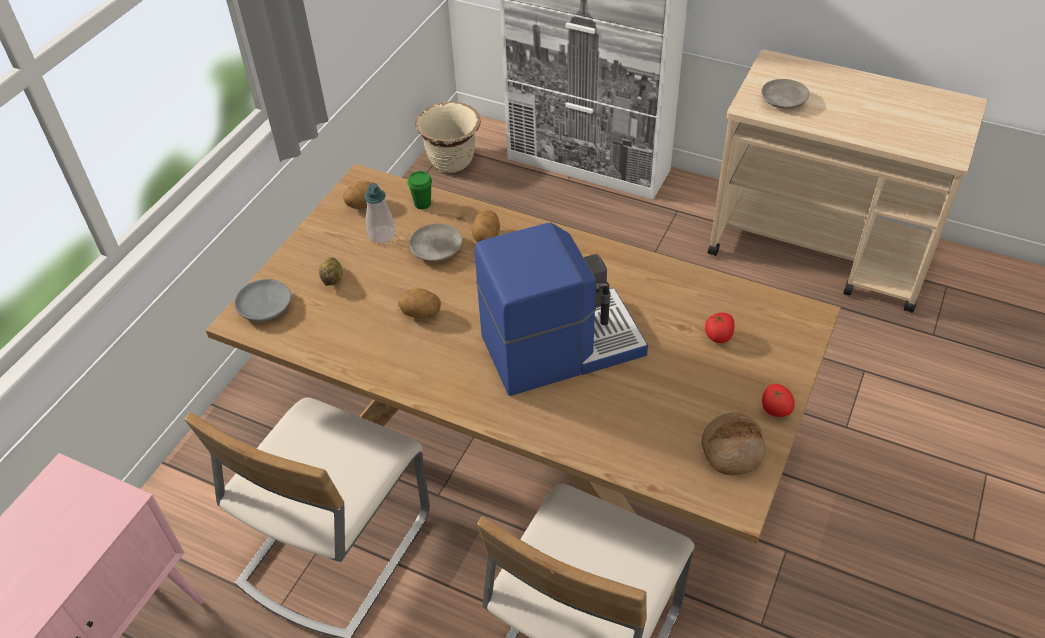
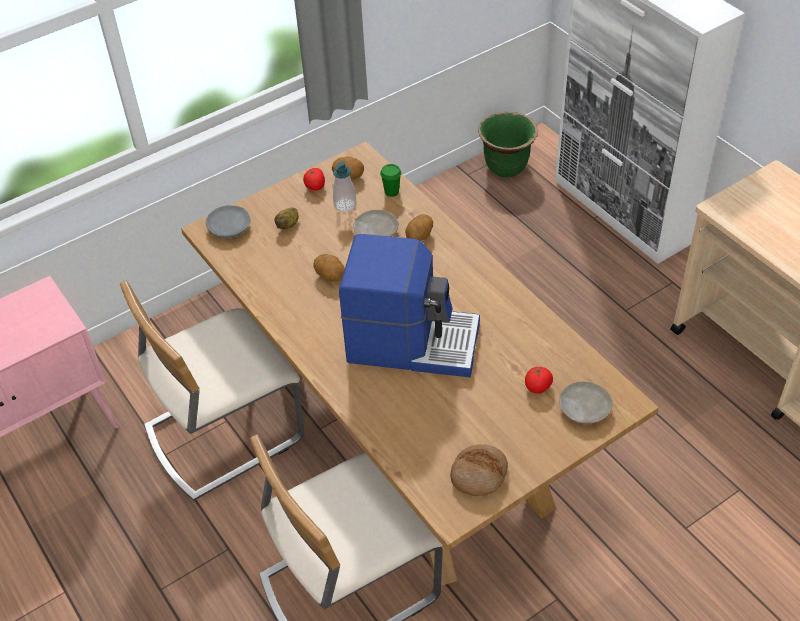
camera: 30 degrees right, 0 degrees up
(452, 162) = (506, 167): beige planter -> green planter
(775, 409) = (536, 461): tomato -> tomato (315, 186)
(783, 100) = (755, 213): beige plate -> beige plate (584, 408)

